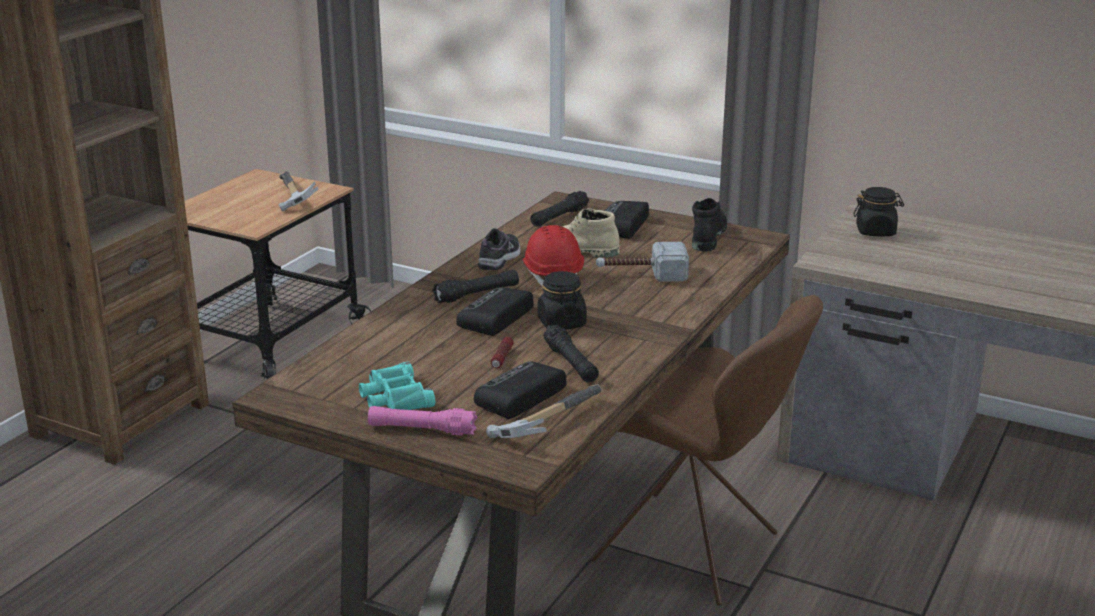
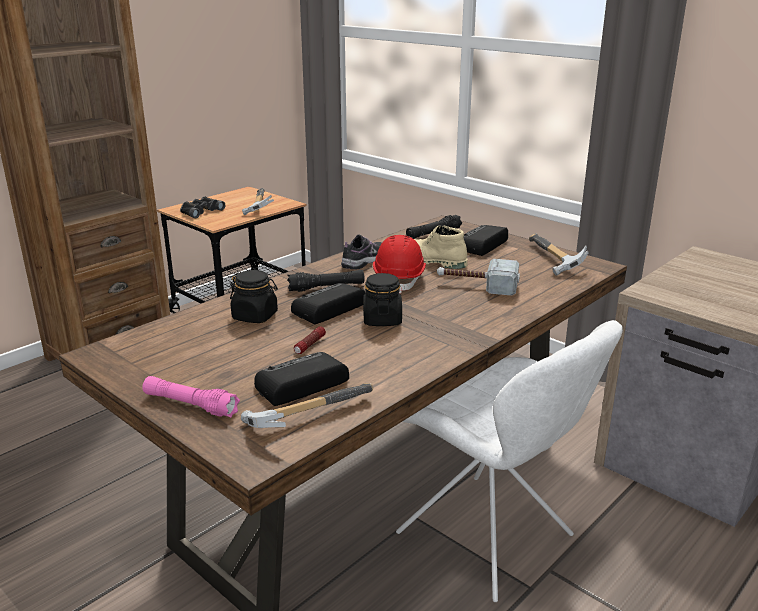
camera: 15 degrees right, 0 degrees up
(217, 212) = (200, 211): none -> black binoculars
(395, 397) = (192, 369): turquoise binoculars -> none
(571, 363) = (367, 358): black flashlight -> none
(692, 550) = (489, 538): brown chair -> white chair
(707, 236) = (550, 260): black boot -> hammer
(876, 231) = (709, 271): black jar -> black jar (255, 316)

